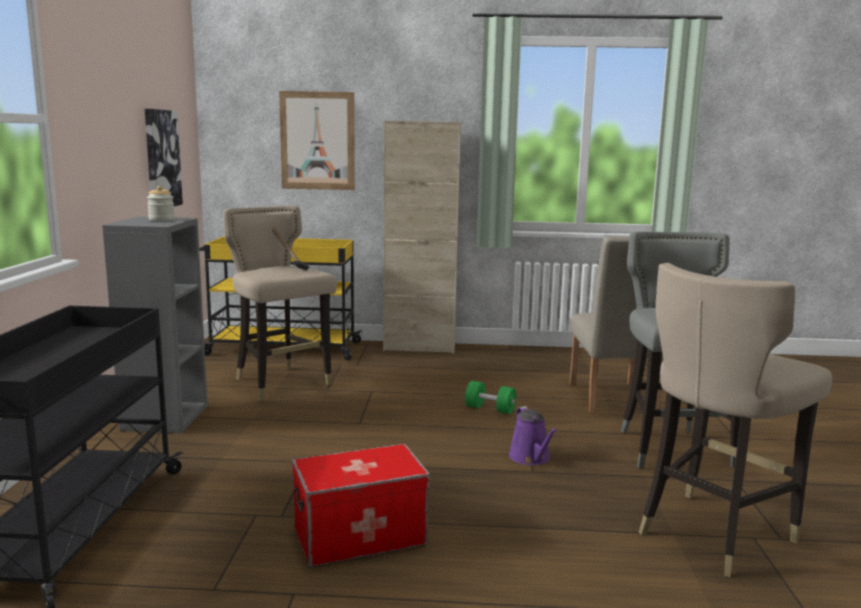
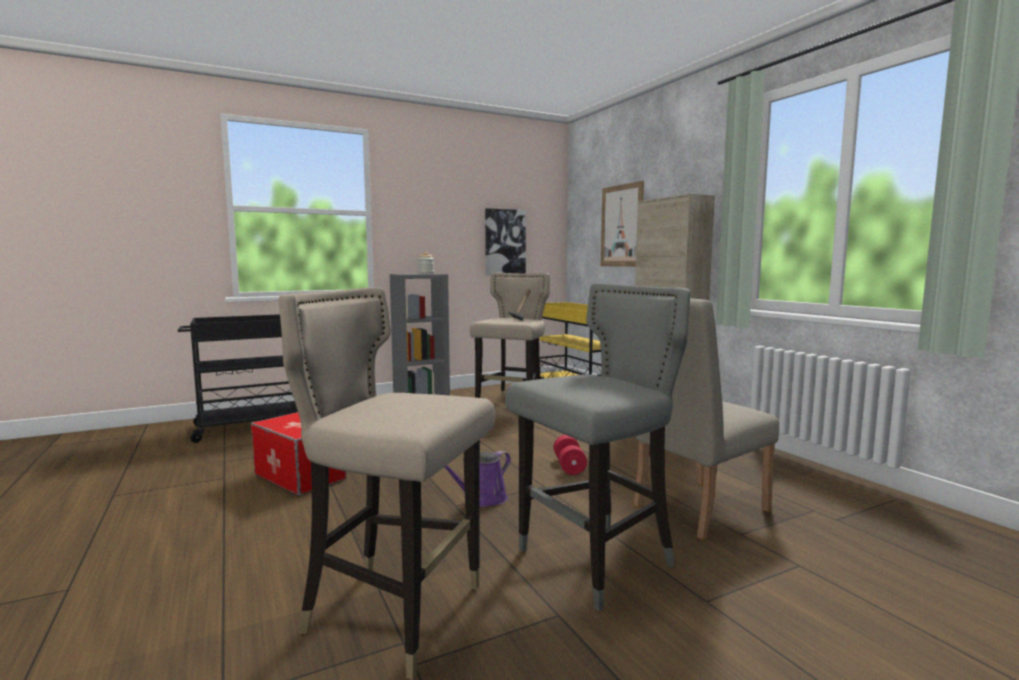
camera: 60 degrees right, 5 degrees down
(490, 409) = (569, 466): green dumbbell -> red dumbbell

